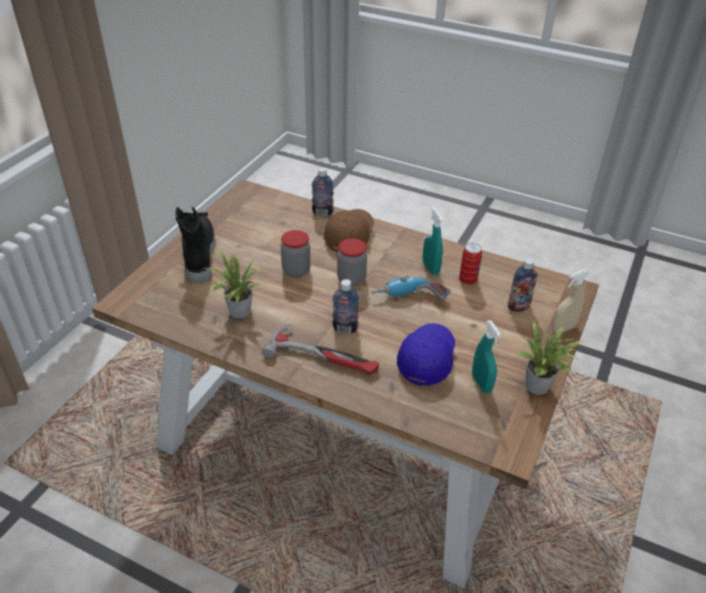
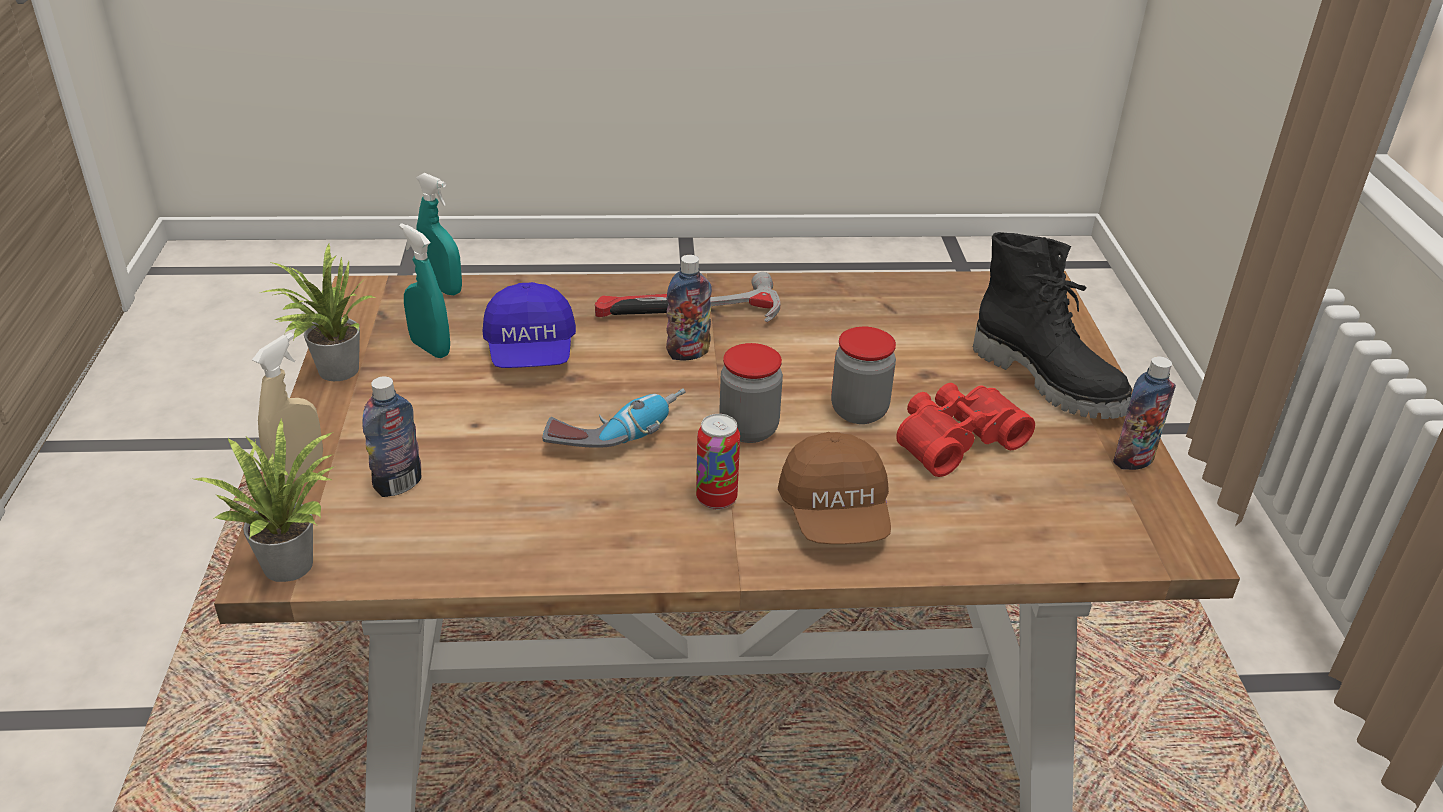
camera: 150 degrees right, 5 degrees down
(237, 312) = (869, 324): potted plant -> potted plant (291, 560)
(272, 246) = (954, 439): none -> red binoculars
(322, 213) = (952, 553): bottle -> bottle (1133, 460)
(430, 268) = (615, 504): turquoise spray bottle -> turquoise spray bottle (442, 288)
(467, 281) = (523, 503): can -> can (716, 499)

